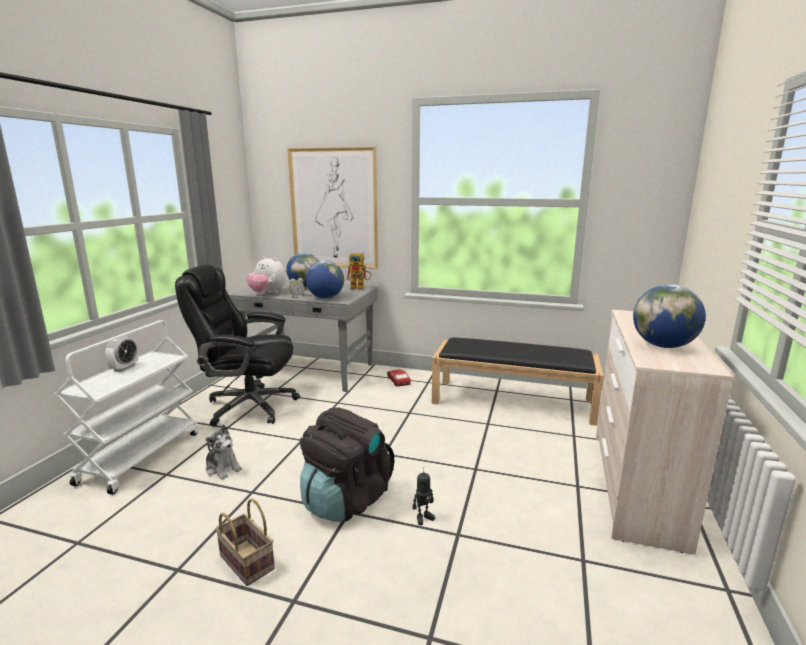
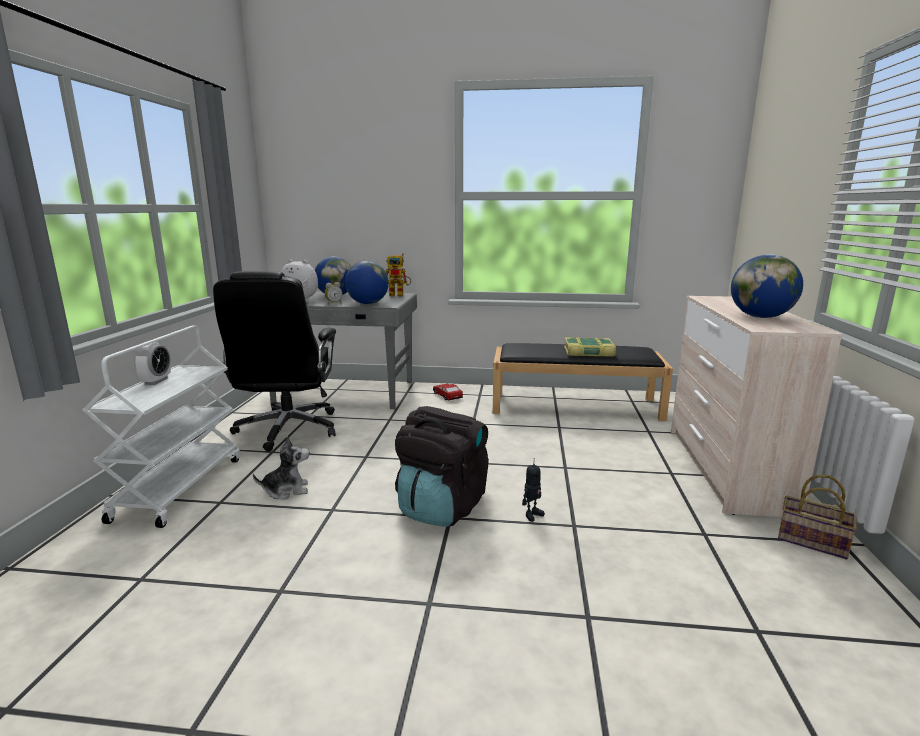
camera: 10 degrees left, 0 degrees up
(223, 468) = (286, 490): plush toy -> plush toy turned 45 degrees counterclockwise
(245, 562) = (356, 575): basket -> basket (810, 541)
(248, 406) = (288, 429): black office chair -> black office chair turned 90 degrees counterclockwise
(333, 208) = (364, 206): picture -> none
(524, 353) = (588, 352): none -> book

